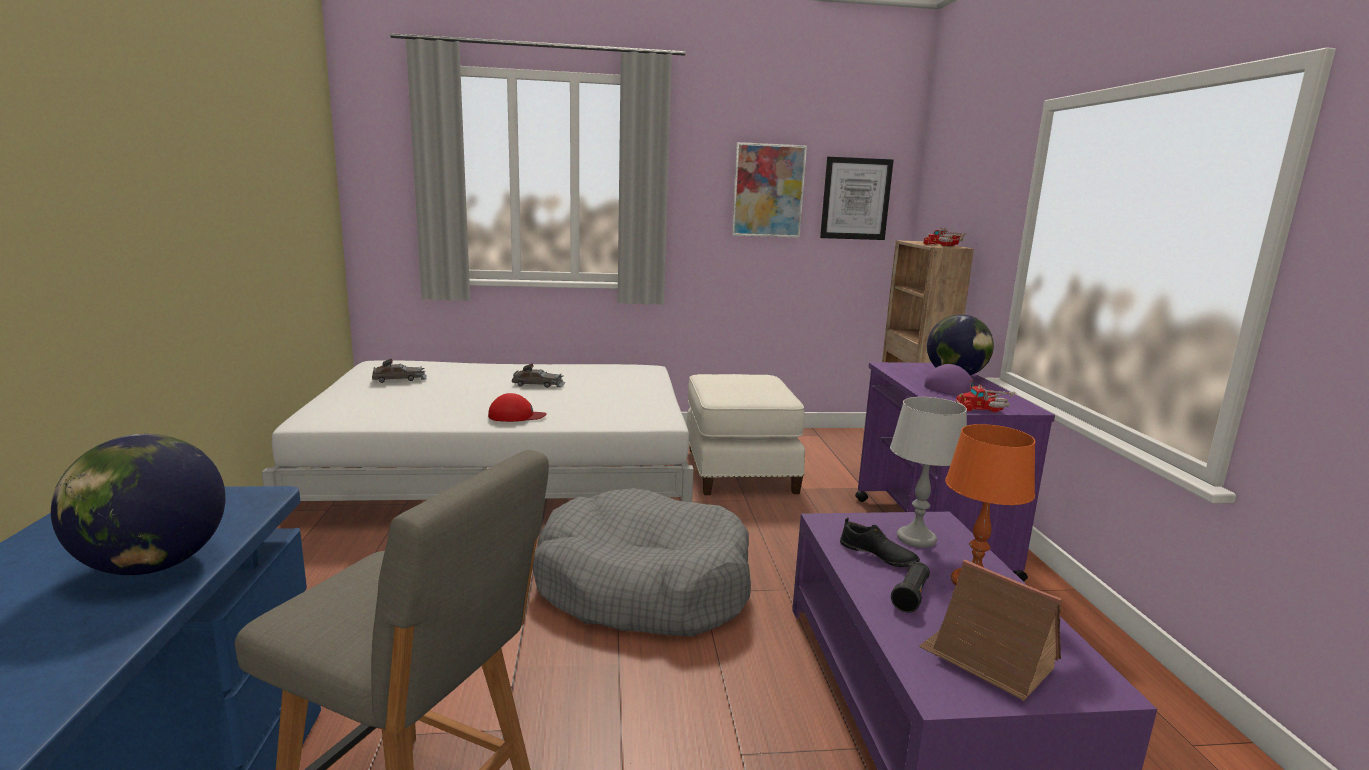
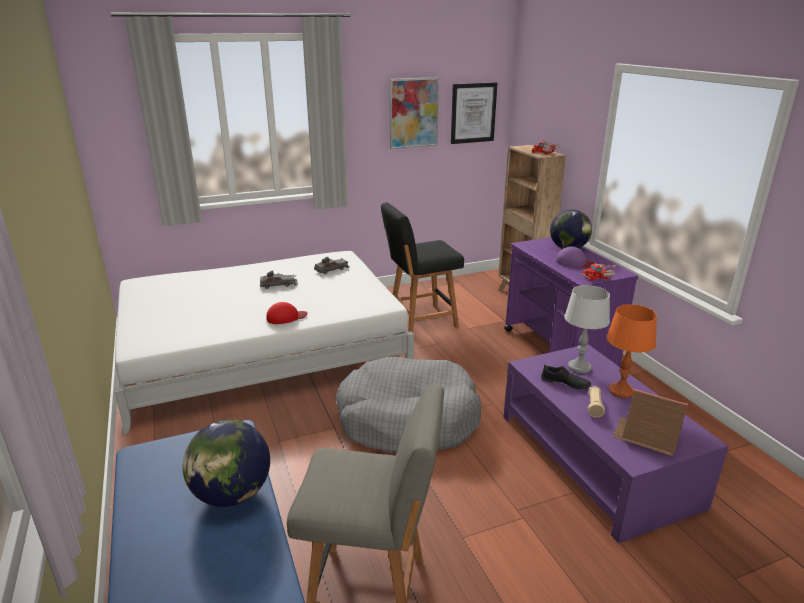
camera: 15 degrees left, 10 degrees up
(399, 379) = (171, 296): grey toy car -> grey toy car (332, 269)
(738, 470) = (420, 320): white ottoman -> black chair
(911, 596) = (594, 407): black flashlight -> beige flashlight

